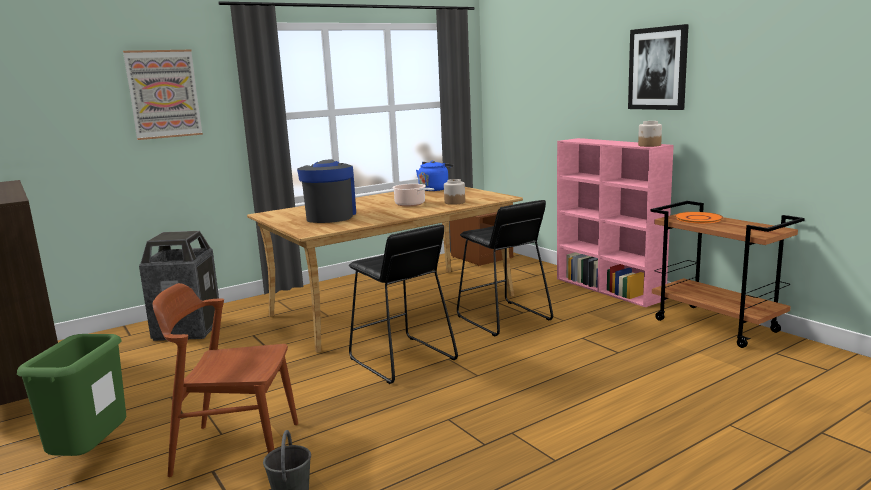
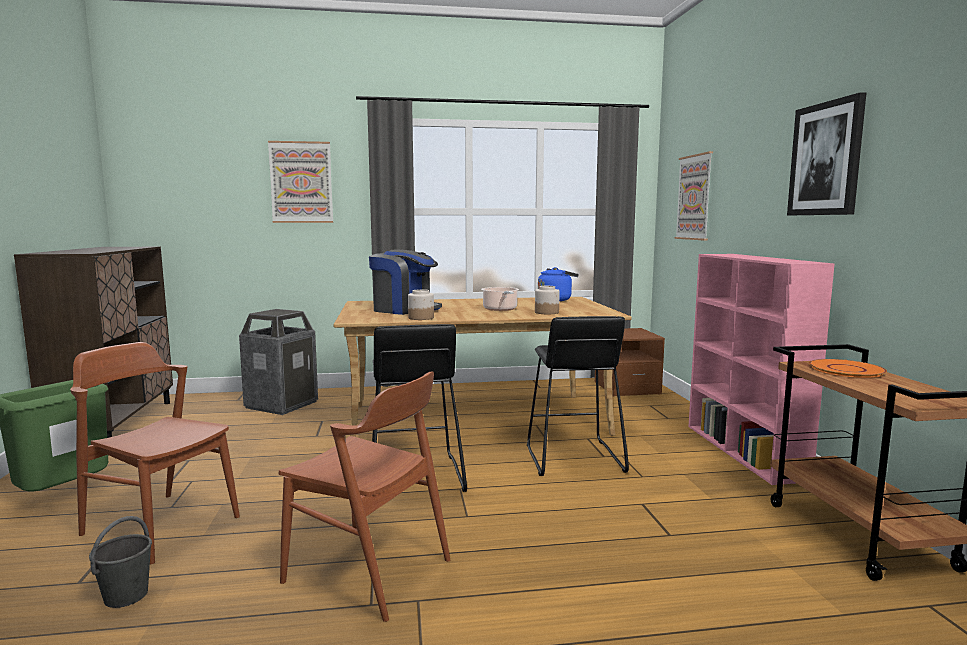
camera: 25 degrees right, 5 degrees down
(330, 216) = (405, 310): coffee machine -> coffee machine turned 90 degrees clockwise
(455, 427) = (368, 570): none -> brown chair
(528, 90) = (694, 197): none -> picture
(649, 145) = (796, 262): jar -> jar (420, 318)

